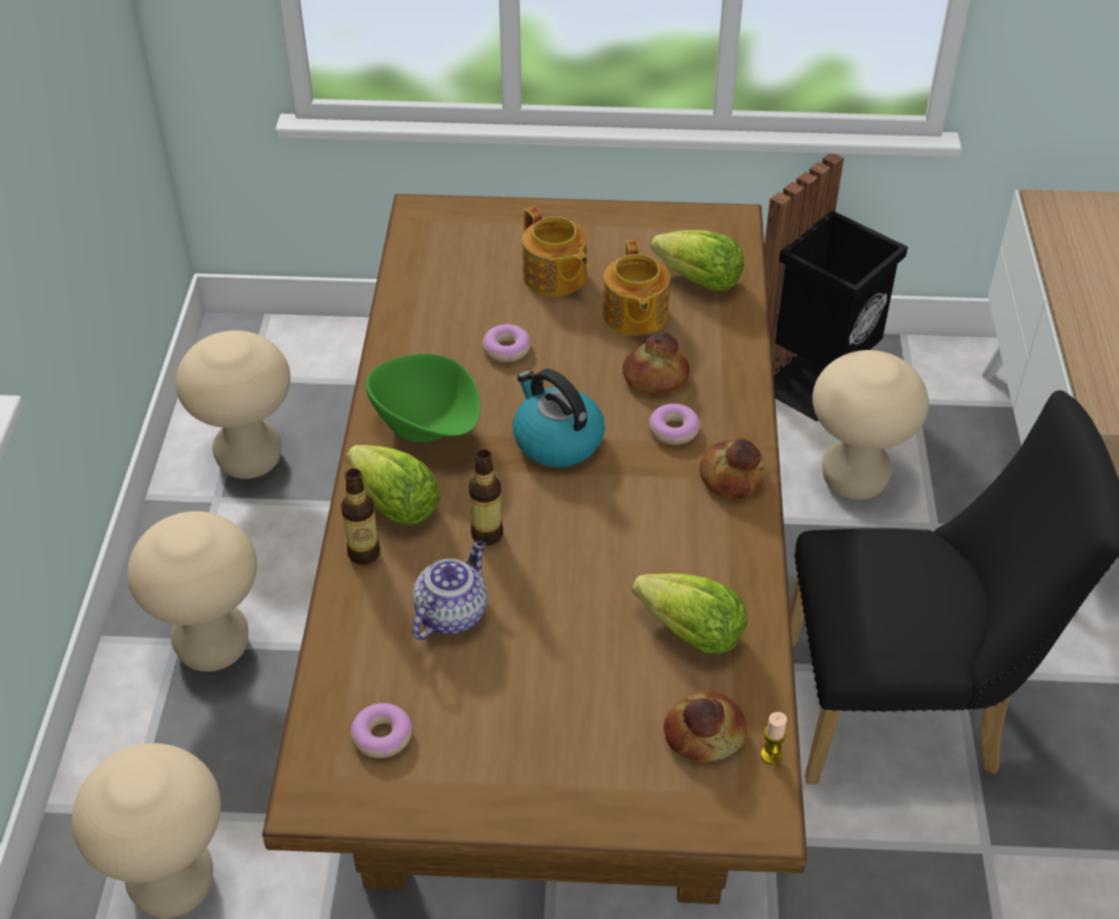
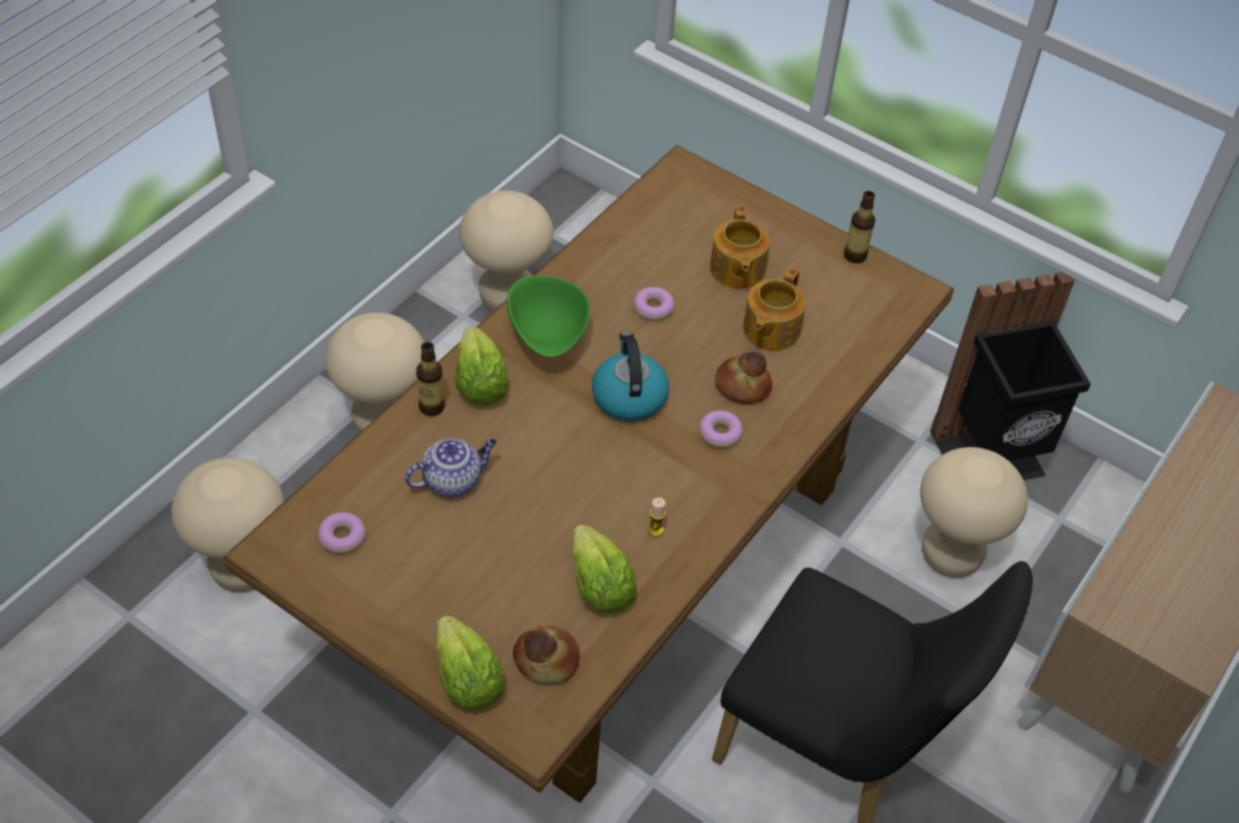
camera: 30 degrees right, 5 degrees up
(487, 534) = (522, 438): bottle -> bottle (855, 255)
(699, 281) = (845, 327): lettuce -> lettuce (467, 681)
(731, 477) = (730, 491): bread -> none
(771, 755) = (578, 701): candle -> candle (655, 530)

